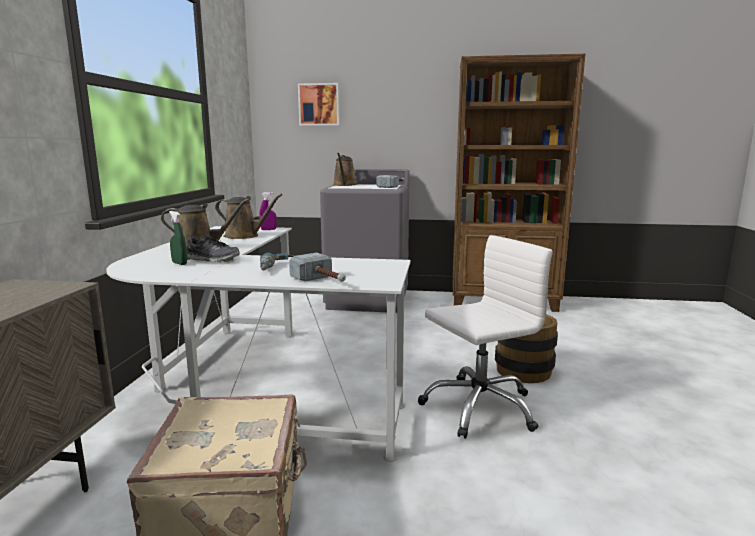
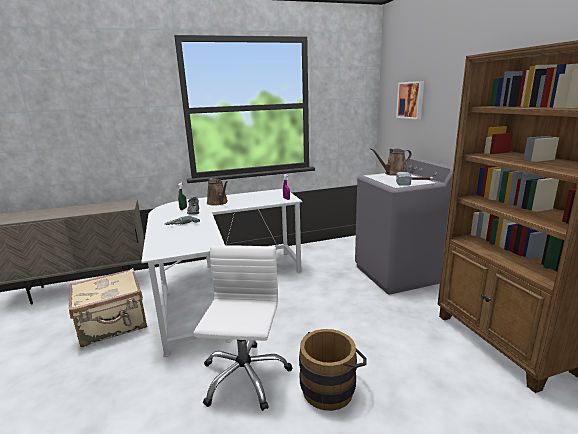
camera: 65 degrees right, 5 degrees up
(244, 236) = (260, 200): brown watering can -> none
(322, 281) = (156, 241): hammer -> none
(479, 407) = (244, 376): white office chair -> white office chair turned 120 degrees counterclockwise

